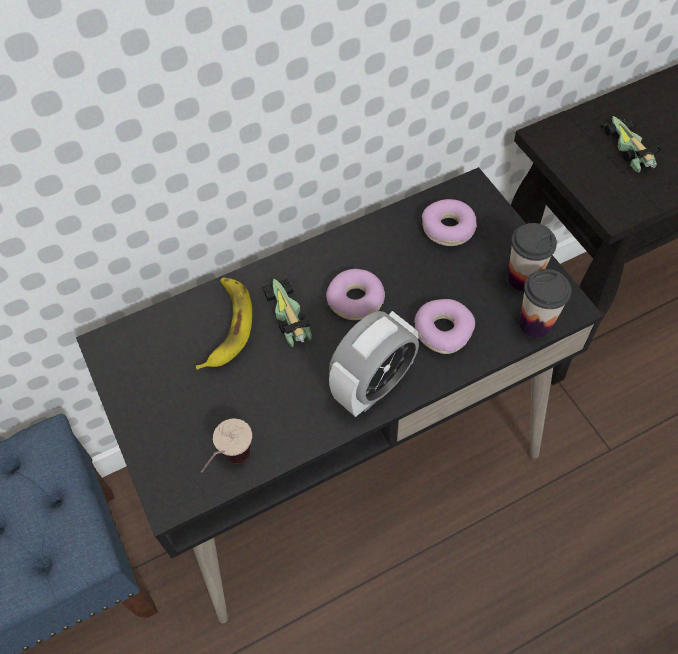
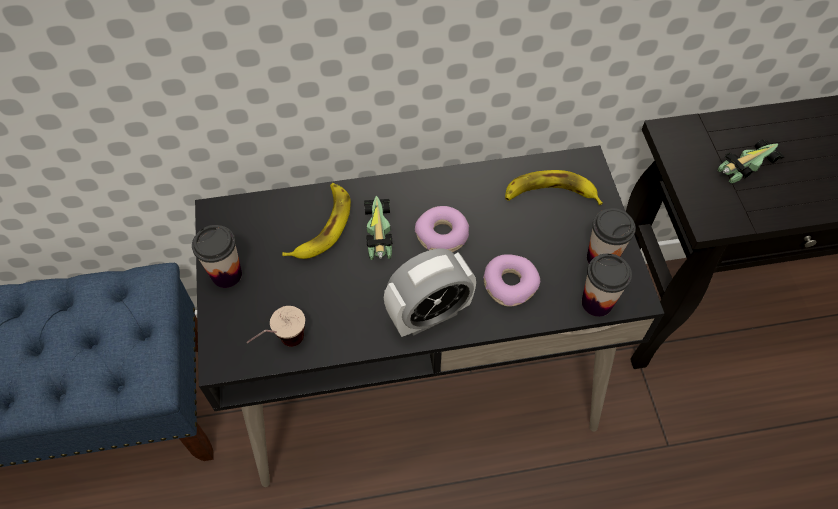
camera: 15 degrees right, 0 degrees up
(141, 407) = (226, 274): none -> cup
(448, 229) = (550, 194): donut -> banana
(629, 147) = (747, 164): toy car -> toy car turned 60 degrees clockwise

